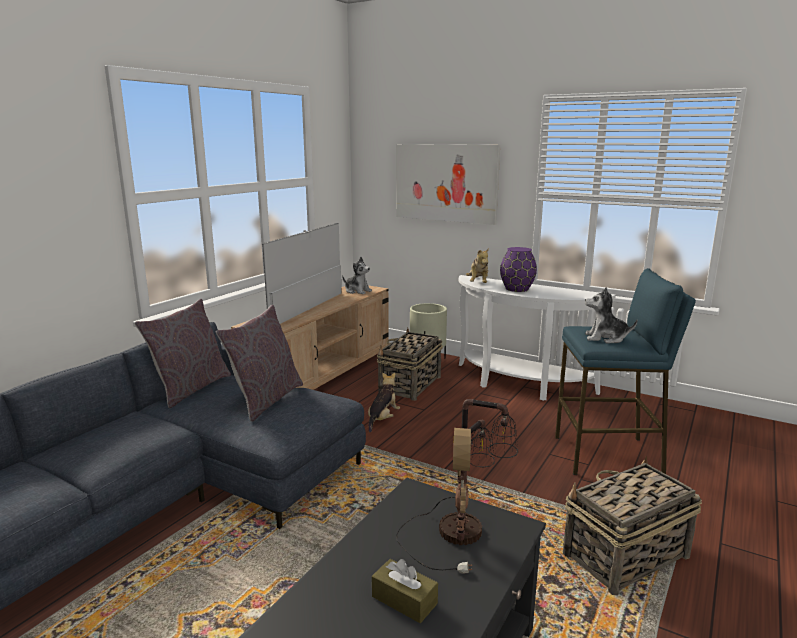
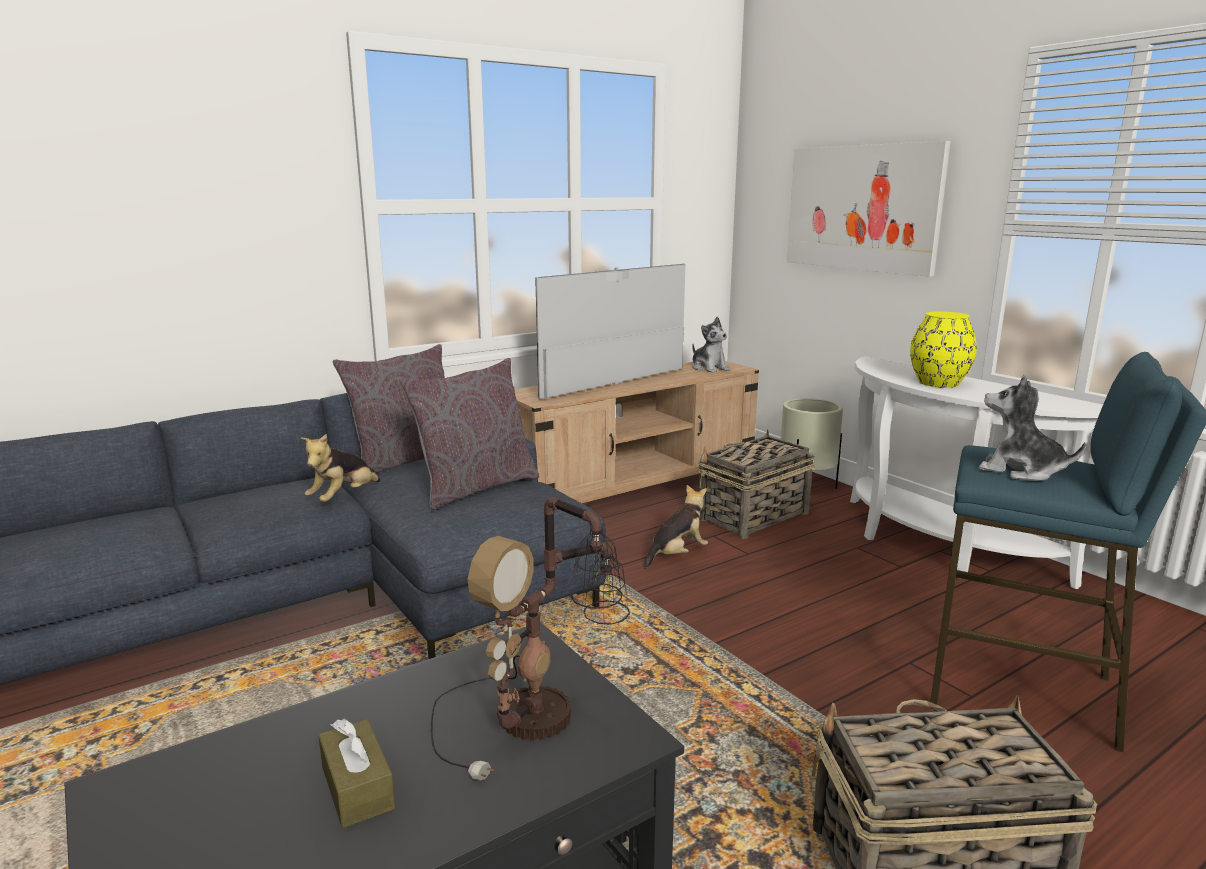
camera: 25 degrees right, 0 degrees up
(478, 283) = (880, 369): plush toy -> plush toy (344, 498)
(516, 289) = (937, 383): purple vase -> yellow vase

